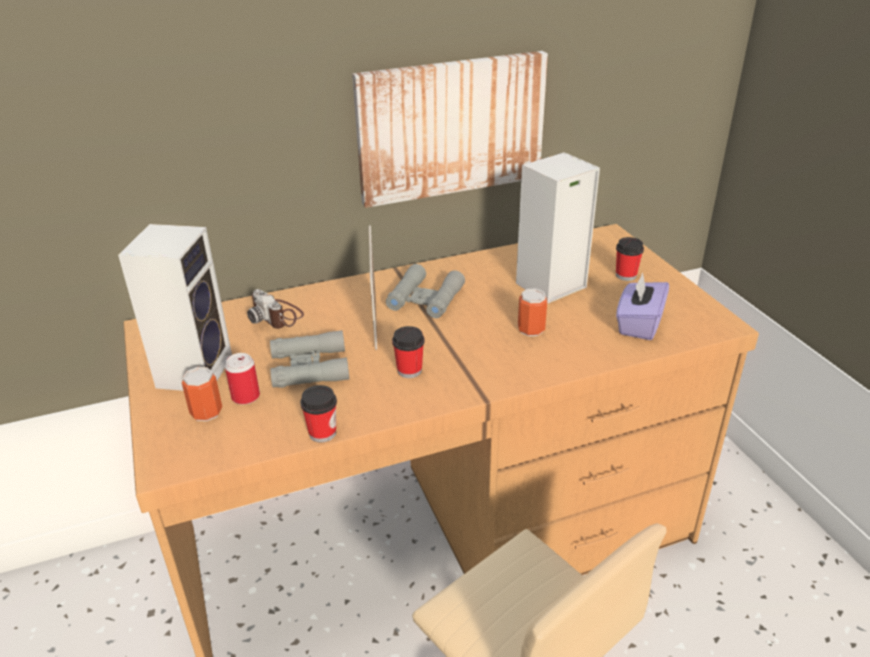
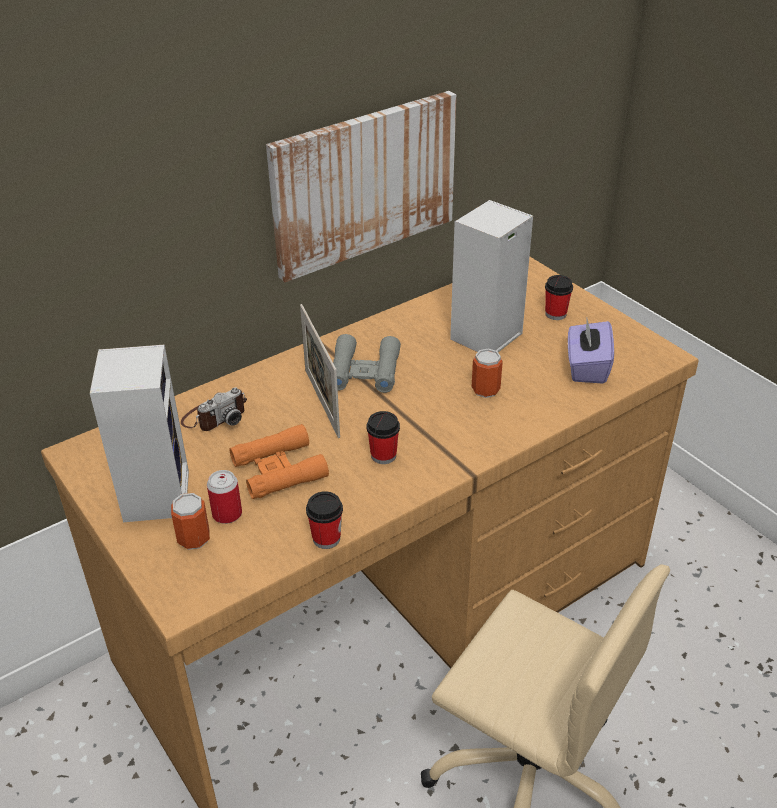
camera: 15 degrees left, 5 degrees up
(277, 316) = (215, 416): camera -> camera turned 75 degrees counterclockwise
(310, 367) = (279, 469): grey binoculars -> orange binoculars

